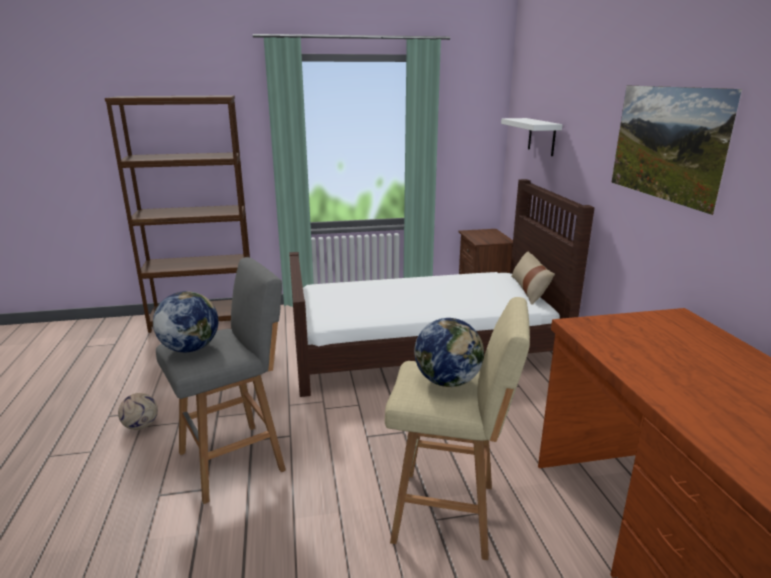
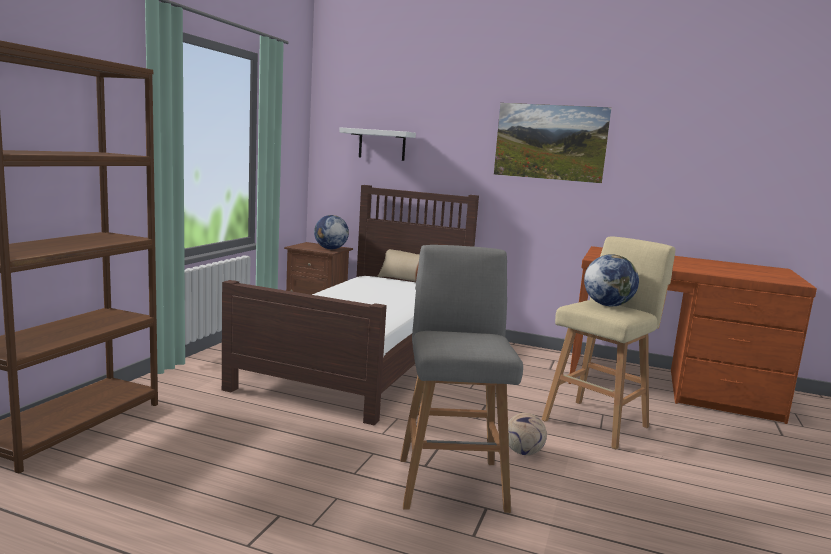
camera: 60 degrees left, 10 degrees down
(141, 425) = (310, 524): football -> football (522, 452)
(190, 348) = (463, 344): globe -> globe (330, 249)

